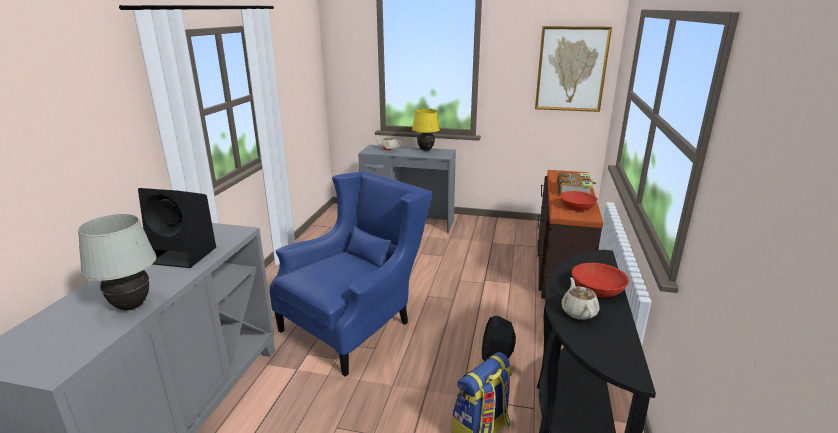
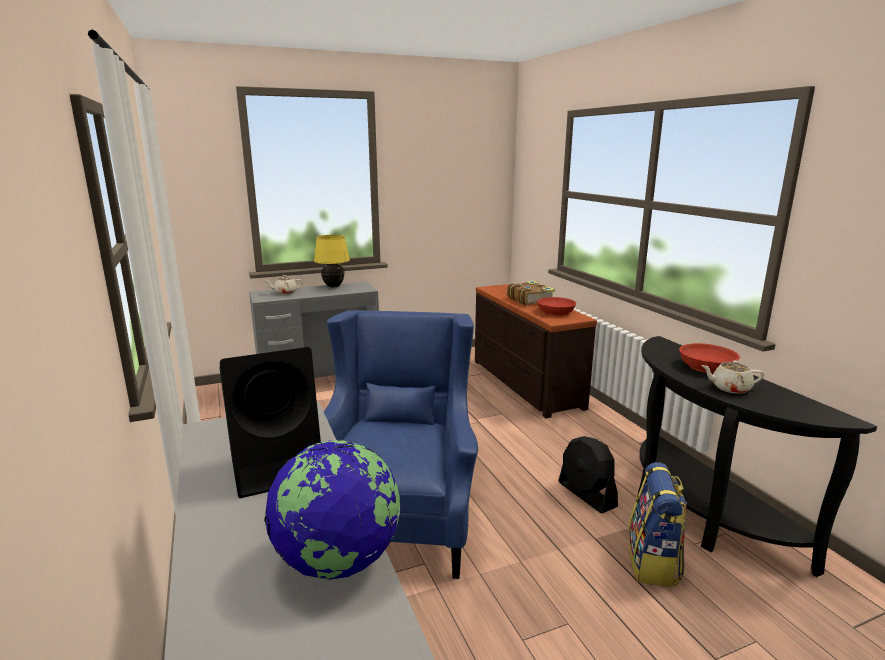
camera: 35 degrees left, 5 degrees down
(132, 306) = (338, 561): white table lamp -> globe
(571, 69) = (473, 178): picture -> none
(578, 312) = (730, 388): beige teapot -> beige teapot turned 45 degrees counterclockwise

